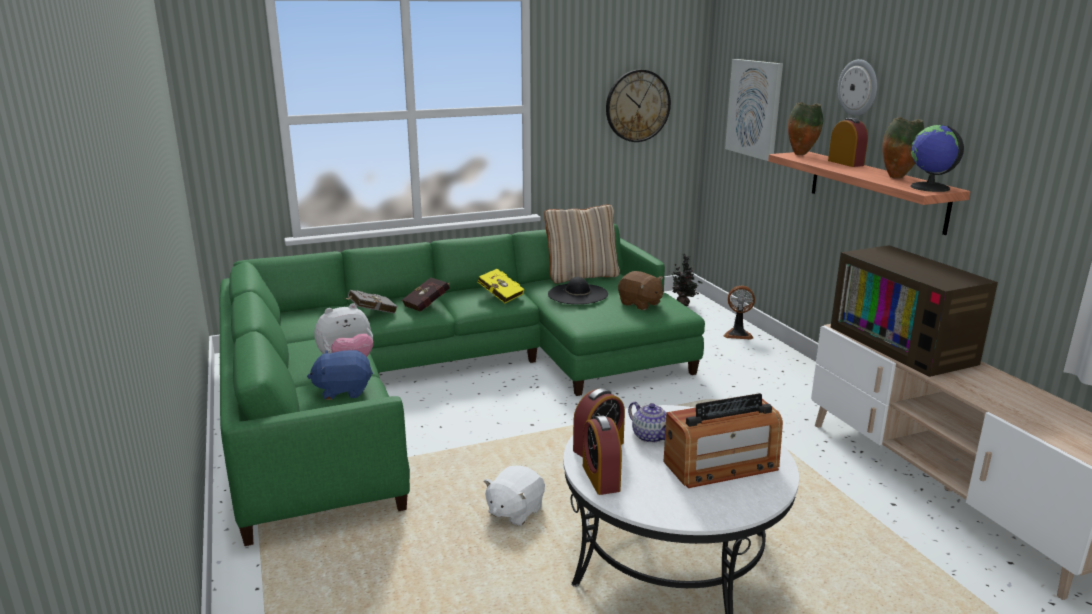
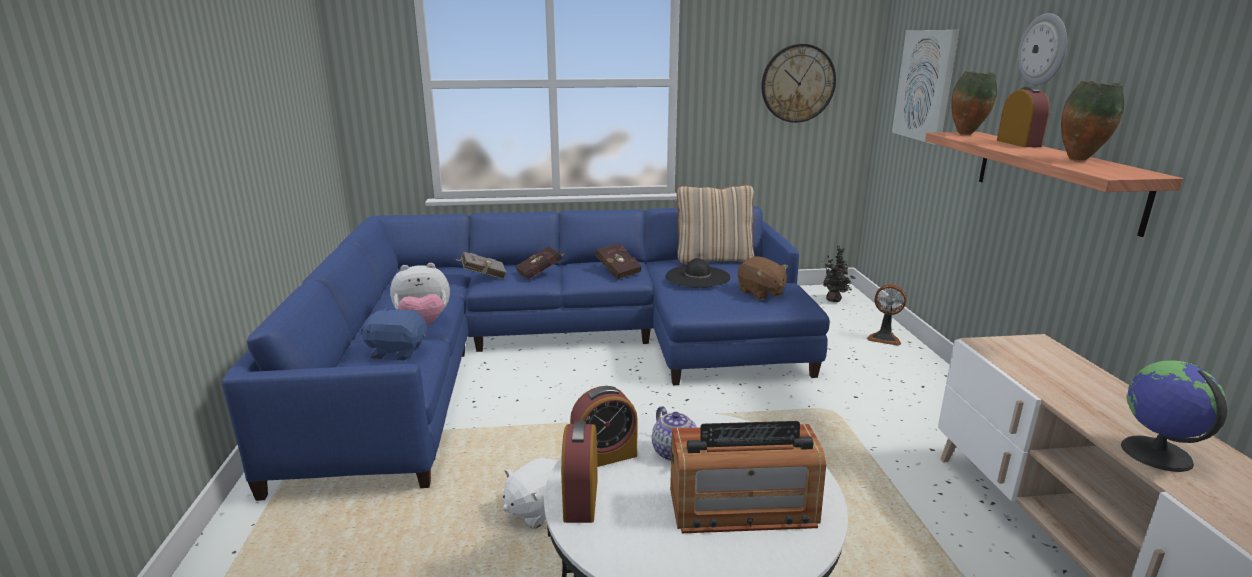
camera: 15 degrees right, 0 degrees up
(444, 379) = (548, 351): green sofa -> blue sofa
(500, 295) = (617, 271): yellow book -> red book
(905, 345) = (1064, 376): television -> none
(929, 188) = (1121, 171): globe -> globe (1155, 454)

